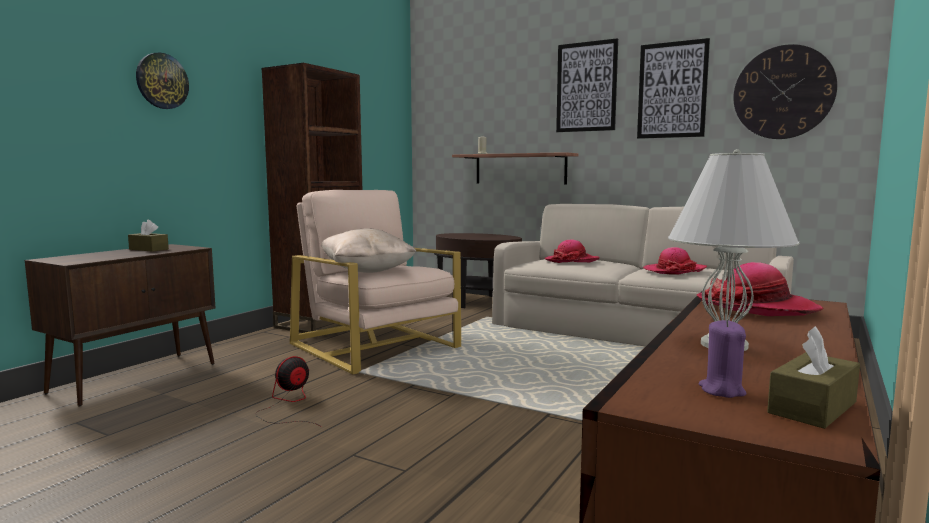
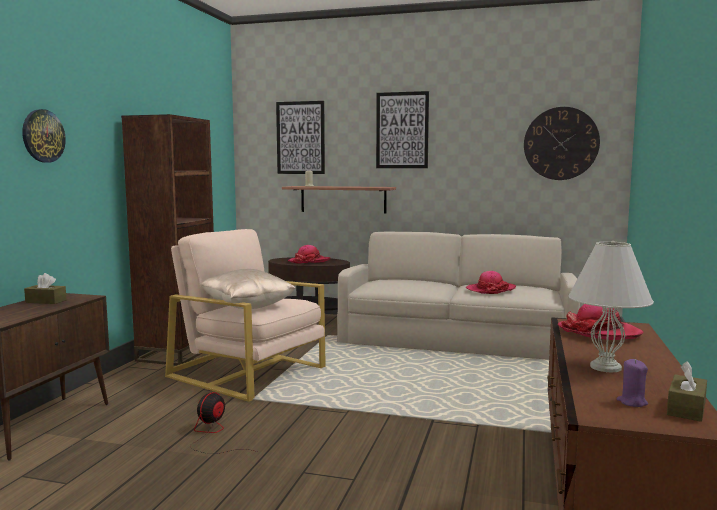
camera: 15 degrees left, 0 degrees up
(571, 261) = (402, 283): hat -> hat (309, 261)
(672, 90) = (475, 137): picture -> picture (300, 138)

